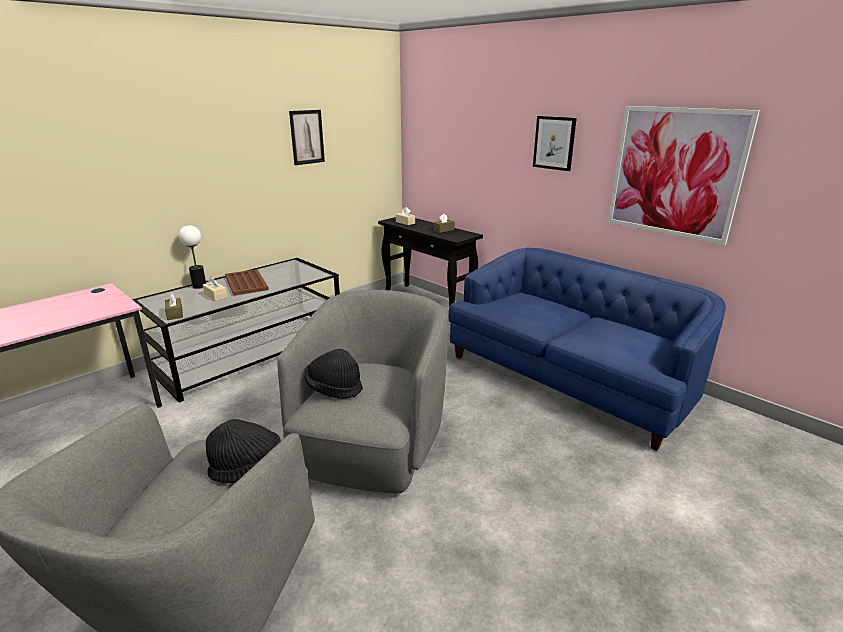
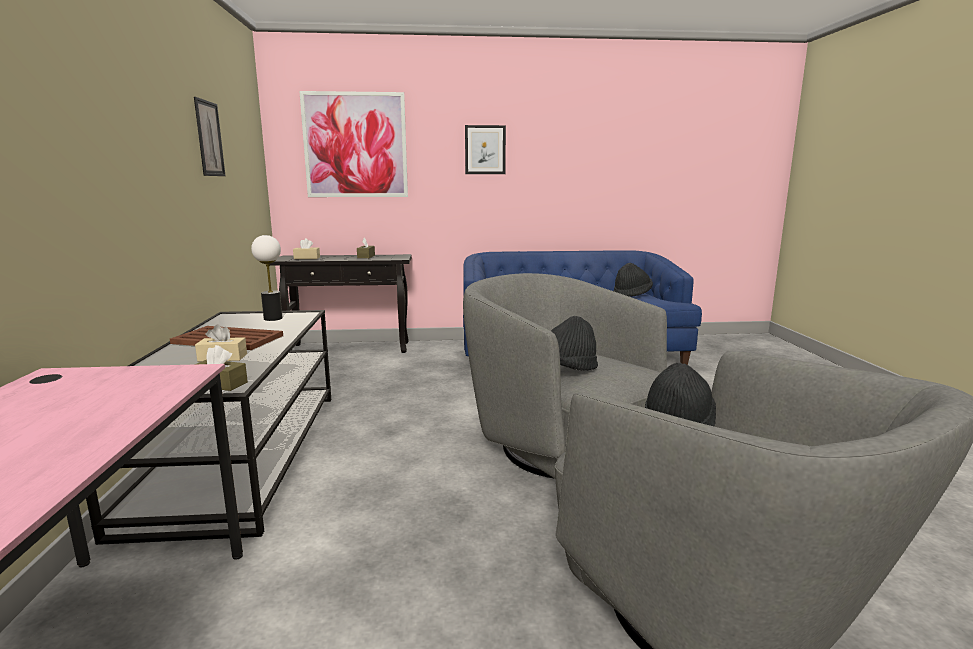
camera: 50 degrees left, 10 degrees down
(199, 286) = (158, 358): table lamp -> table lamp (273, 318)
(622, 343) = (632, 295): none -> black hat
(675, 173) = (596, 165): picture -> picture (355, 145)

